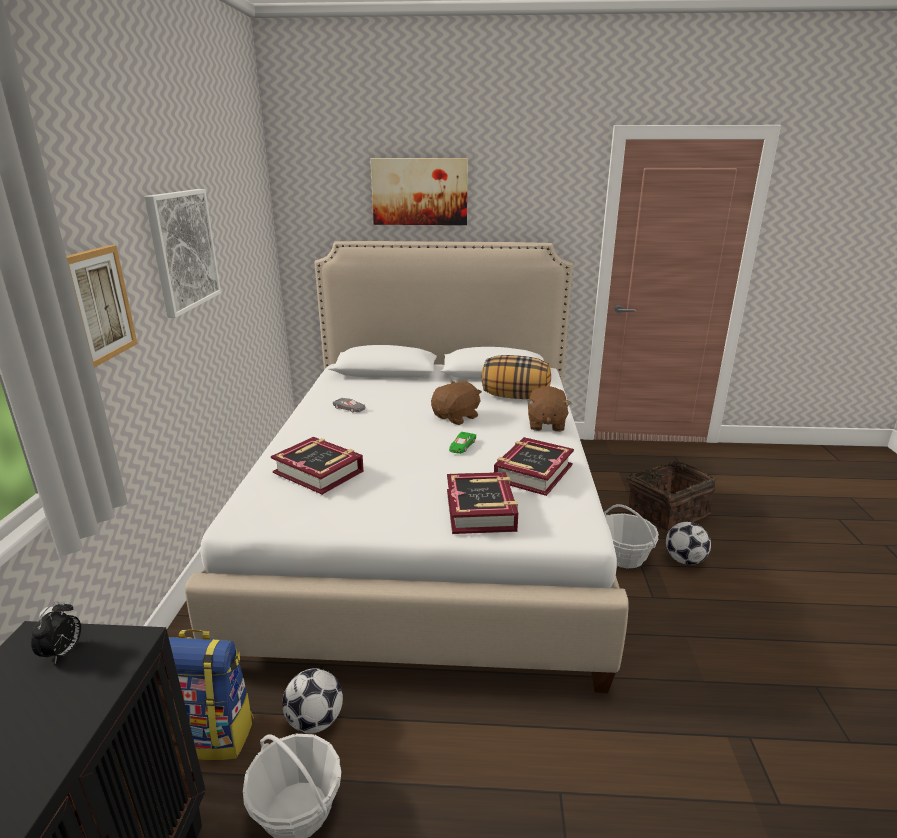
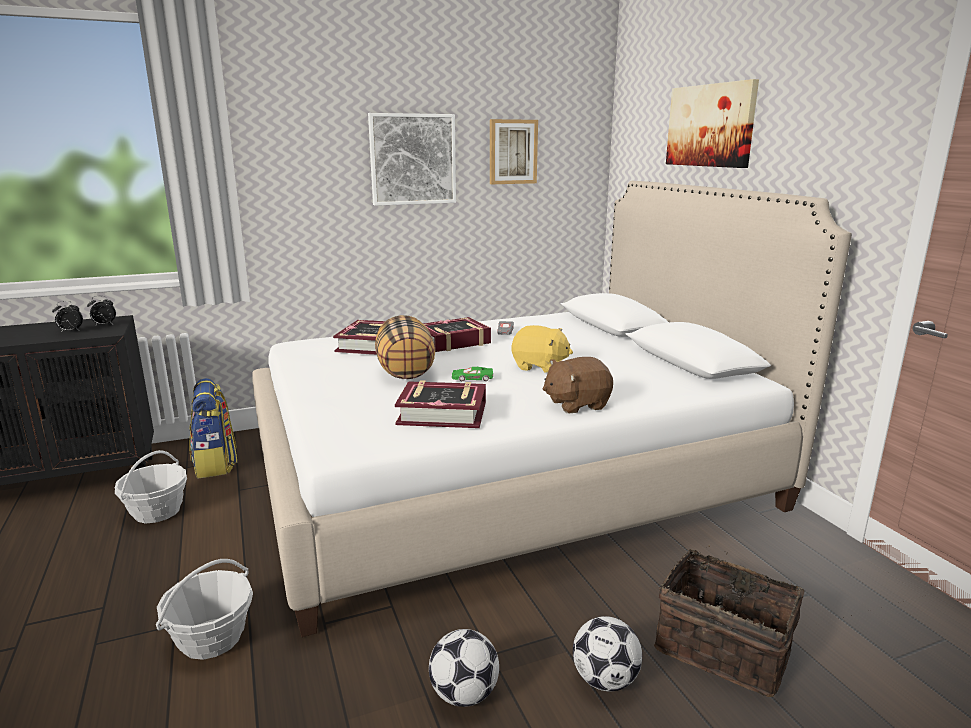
camera: 65 degrees right, 5 degrees down
(54, 696) = (70, 331): none -> alarm clock
(96, 305) = (287, 177): picture -> picture (512, 152)
(315, 721) = (233, 495): football -> football (464, 694)
(456, 417) = (539, 366): brown plush toy -> yellow plush toy
(481, 510) = (346, 404): book -> book (453, 342)
(515, 396) = (637, 380): pillow -> pillow (406, 372)
(624, 556) = (563, 617): basket -> basket (212, 638)

